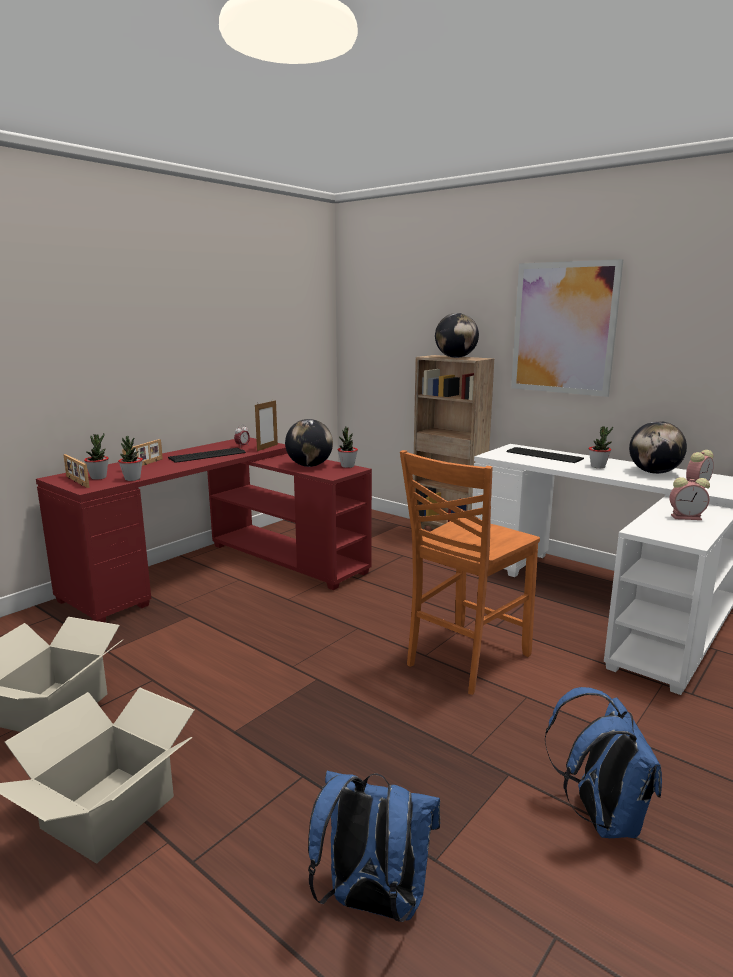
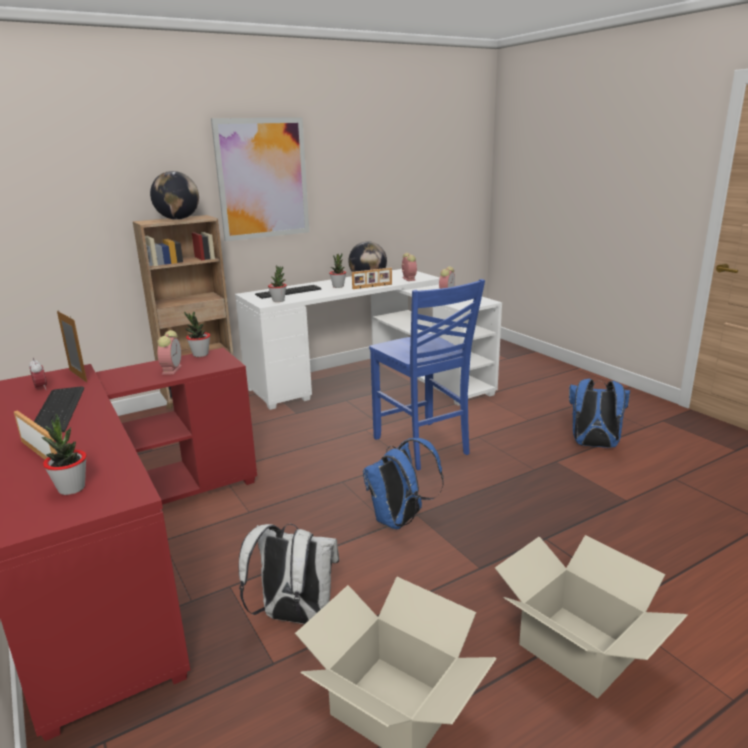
camera: 70 degrees left, 5 degrees up
(76, 482) = (72, 507): picture frame -> picture frame (372, 286)
(132, 479) = (121, 461): potted plant -> potted plant (278, 300)
(156, 648) = (294, 616): none -> white backpack
(309, 466) = (171, 369): globe -> alarm clock
(372, 903) = (661, 527): blue backpack -> blue backpack (400, 521)
(464, 660) = (422, 446): orange chair -> blue chair

